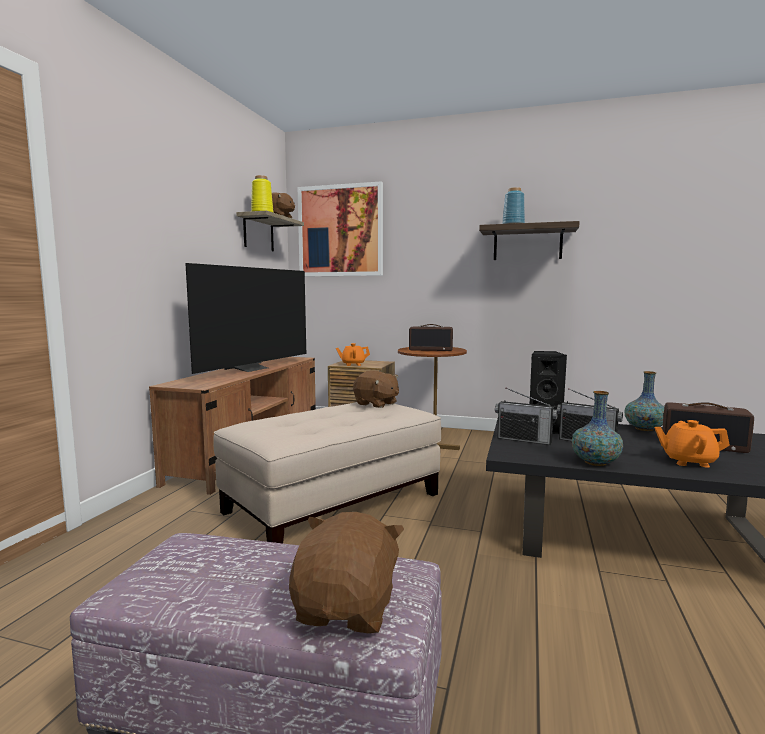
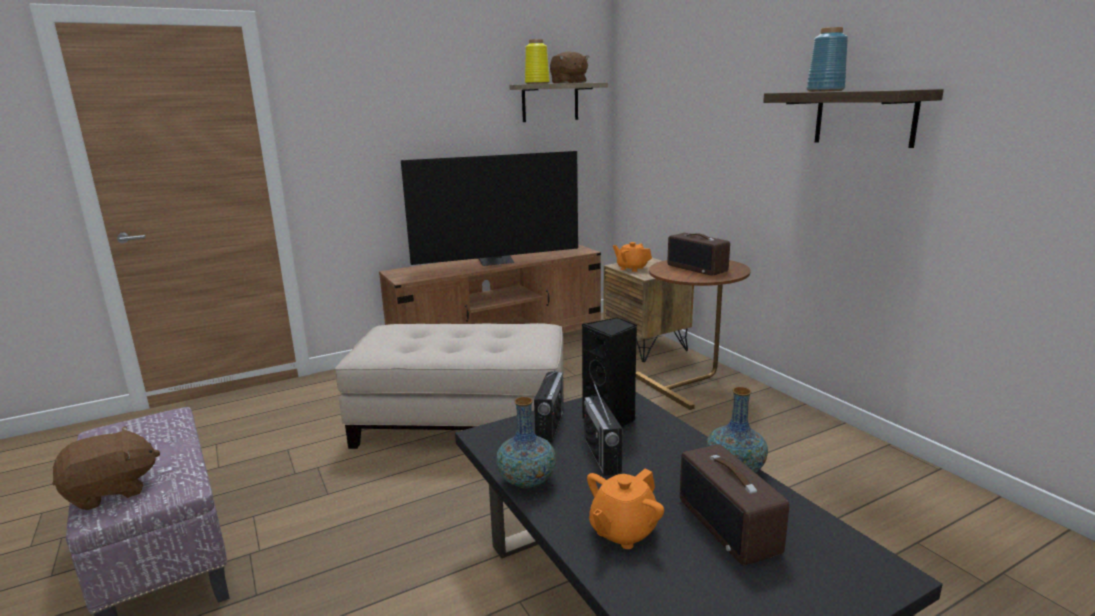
camera: 45 degrees right, 10 degrees up
(340, 231) = (654, 90): picture -> none
(376, 404) = (529, 332): brown plush toy -> none
(524, 440) = (550, 426): radio -> radio turned 150 degrees counterclockwise
(688, 461) = (623, 531): orange teapot -> orange teapot turned 105 degrees counterclockwise

